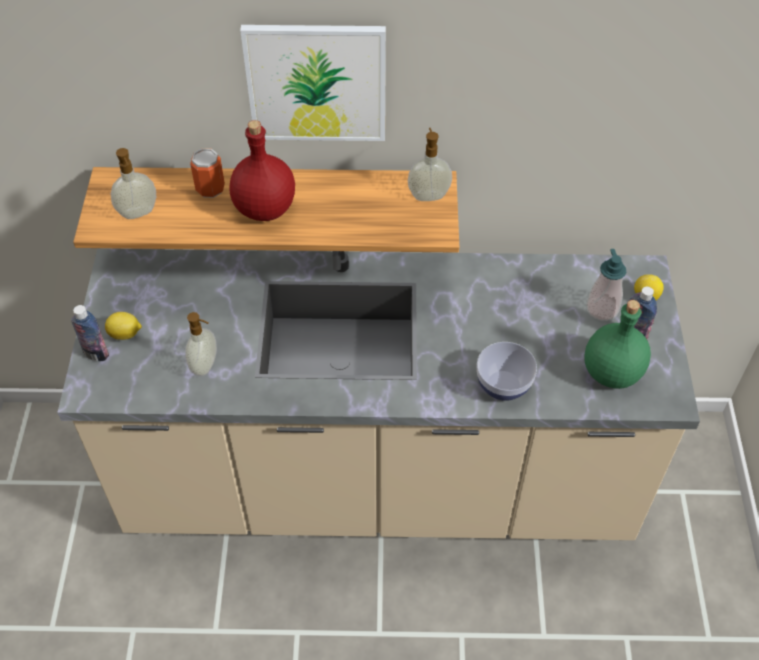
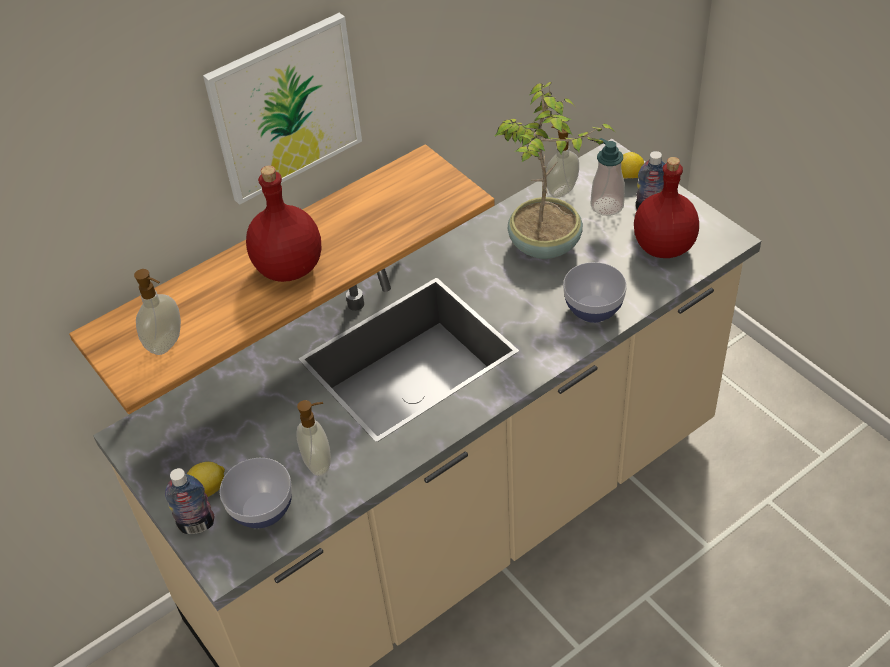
camera: 35 degrees left, 5 degrees down
(141, 373) = (262, 510): none -> bowl
(210, 189) = (216, 282): can -> none
(428, 195) = (424, 174): soap dispenser -> soap dispenser (561, 190)
(520, 311) = (545, 246): none -> potted plant
(612, 372) = (664, 246): green bottle -> red bottle

